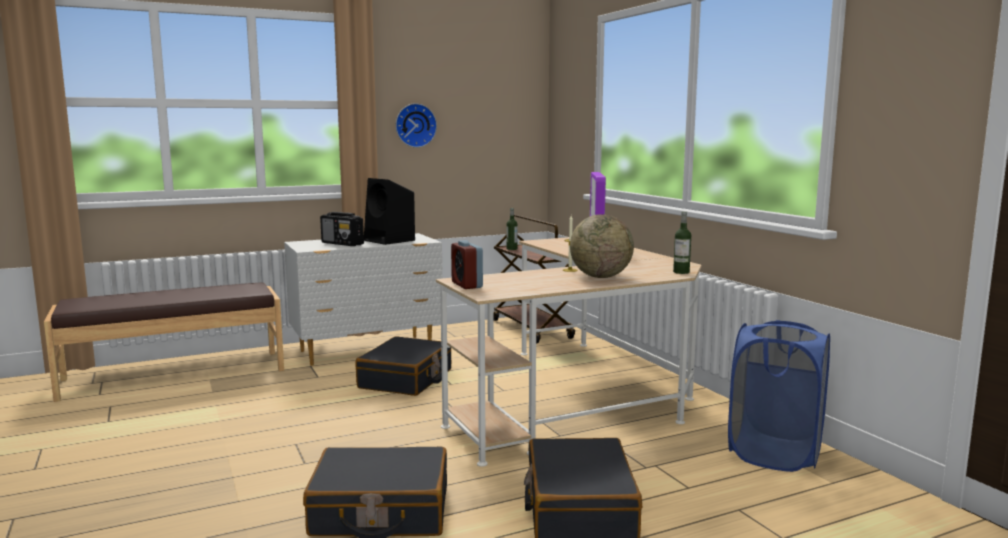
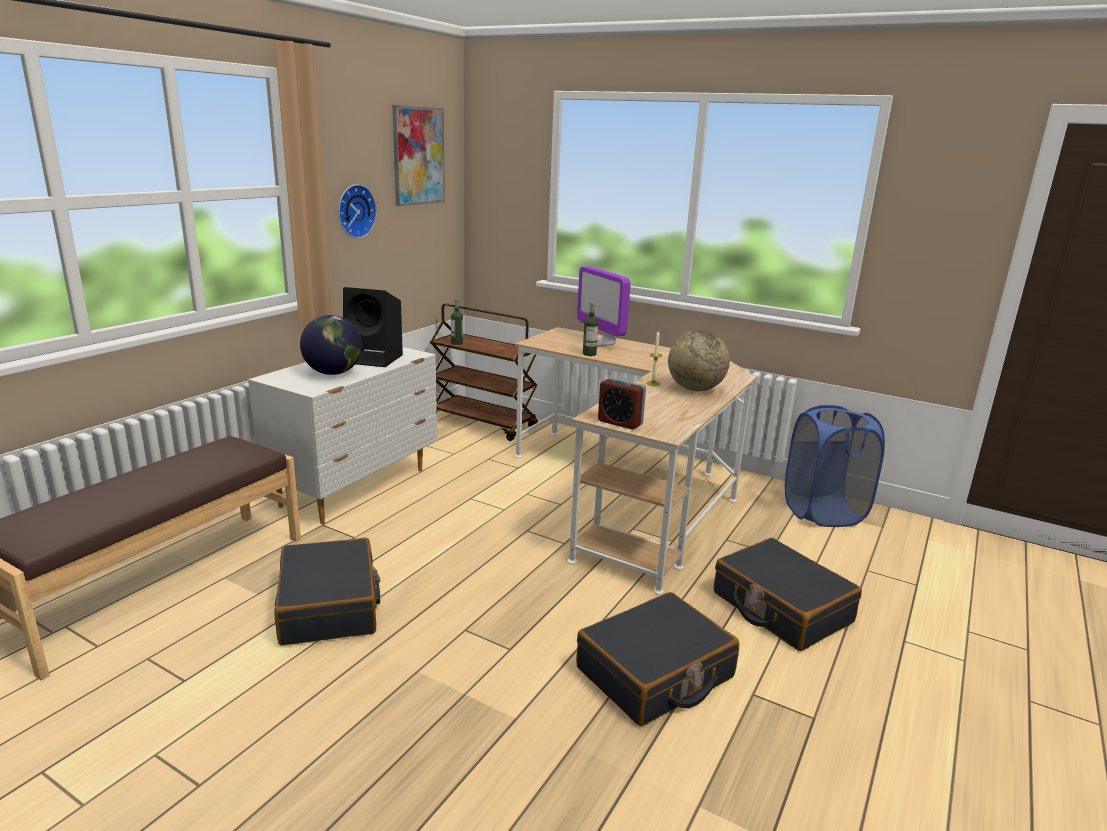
camera: 35 degrees left, 10 degrees up
(342, 244) = (333, 373): radio -> globe
(406, 379) = (454, 515): black suitcase -> black suitcase (329, 606)
(489, 83) = (418, 156): none -> picture
(681, 272) = (735, 371): bottle -> bottle (589, 354)

